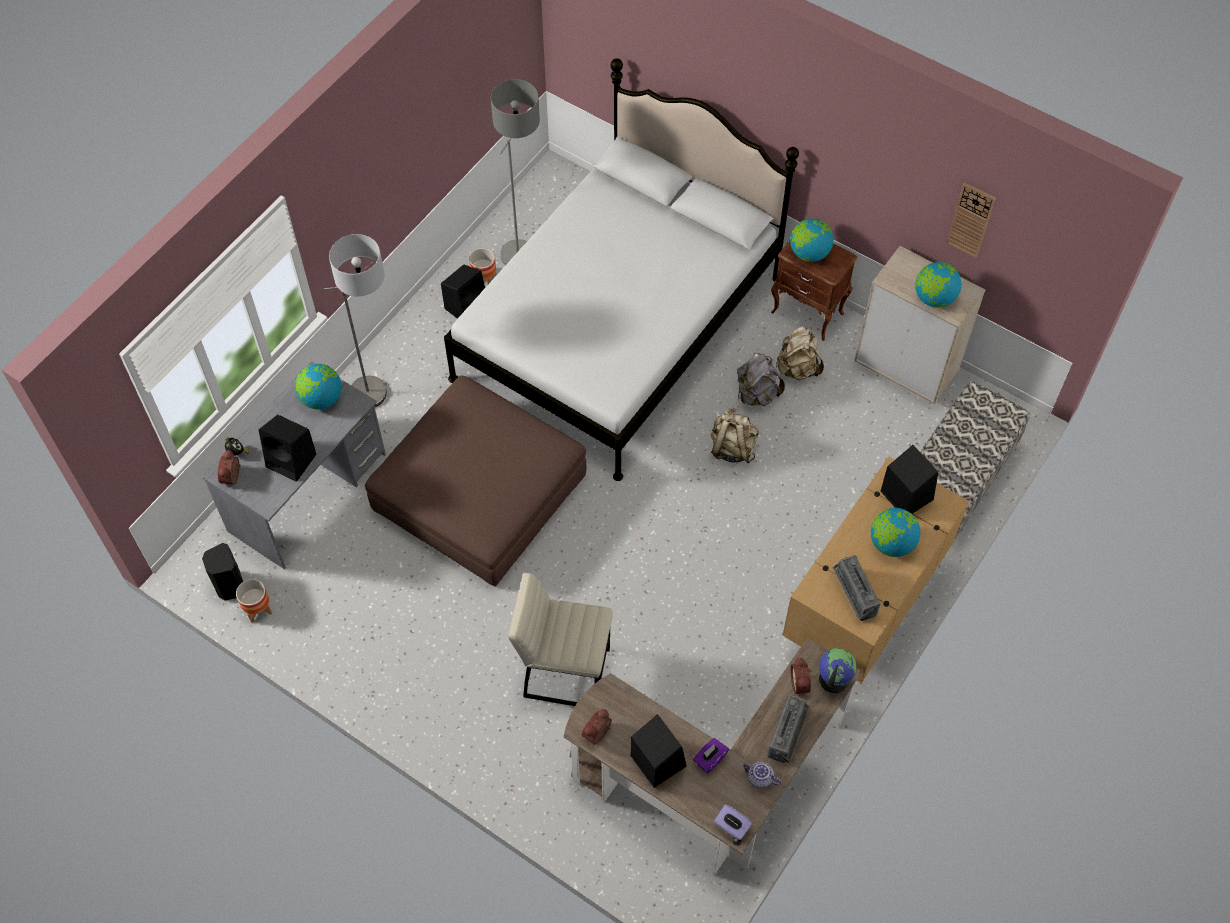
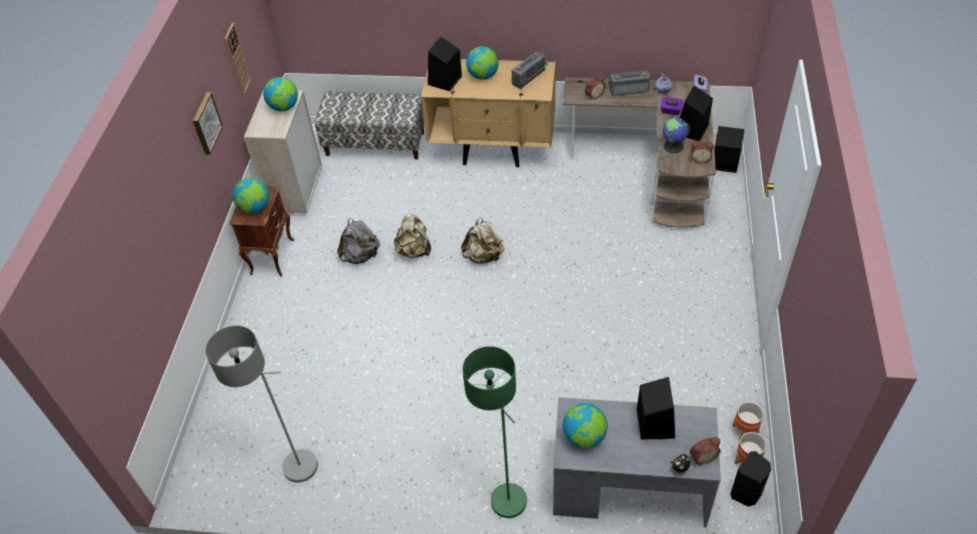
camera: 115 degrees left, 10 degrees down
(379, 392) = (502, 493): grey floor lamp -> green floor lamp
(467, 306) = (376, 476): black speaker -> black speaker (723, 163)
(479, 493) = (547, 373): brown ottoman -> none
(484, 280) = (340, 478): planter -> planter (744, 431)
(564, 672) = (642, 261): beige chair -> none
(618, 328) = (343, 359): white bed -> none
(797, 368) = (325, 243): beige backpack -> beige backpack (484, 256)
(833, 679) = (580, 85): globe -> globe (673, 146)
(856, 159) = (205, 123): none -> picture

